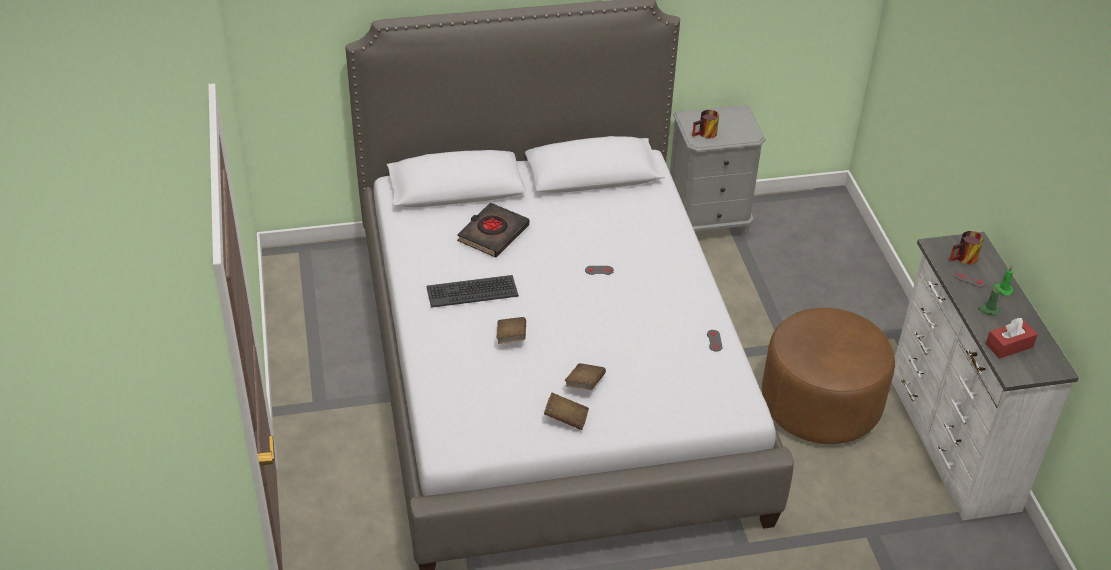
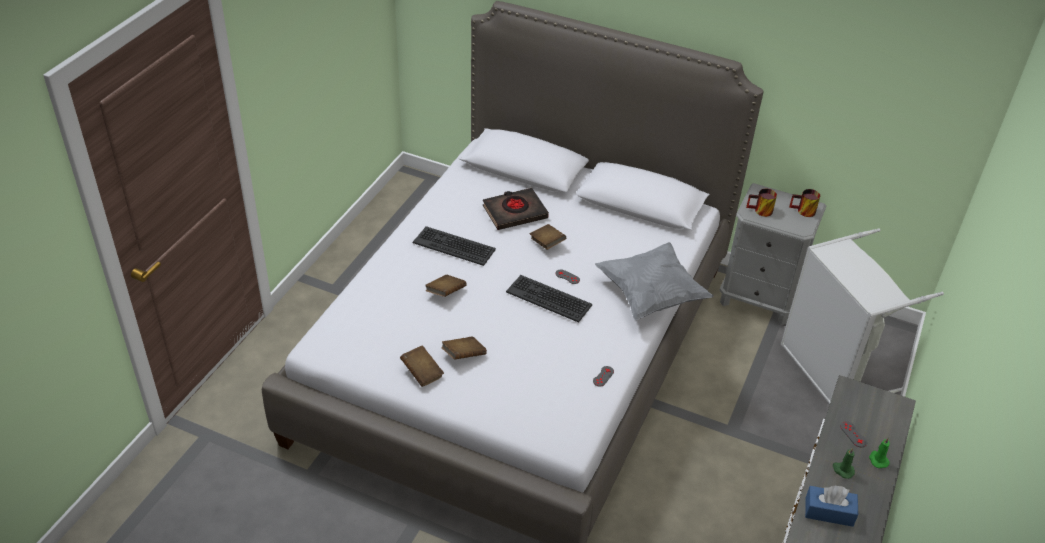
camera: 35 degrees right, 0 degrees up
(551, 249) = (547, 243): none -> brown book
(604, 297) = (549, 298): none -> keyboard
(682, 252) = (650, 295): none -> grey pillow
(815, 257) = (830, 371): none -> grey laundry basket
(820, 405) = (713, 493): brown ottoman -> none
(964, 259) = (867, 414): mug -> mug (803, 212)
(1009, 345) = (829, 512): red tissue box -> blue tissue box

